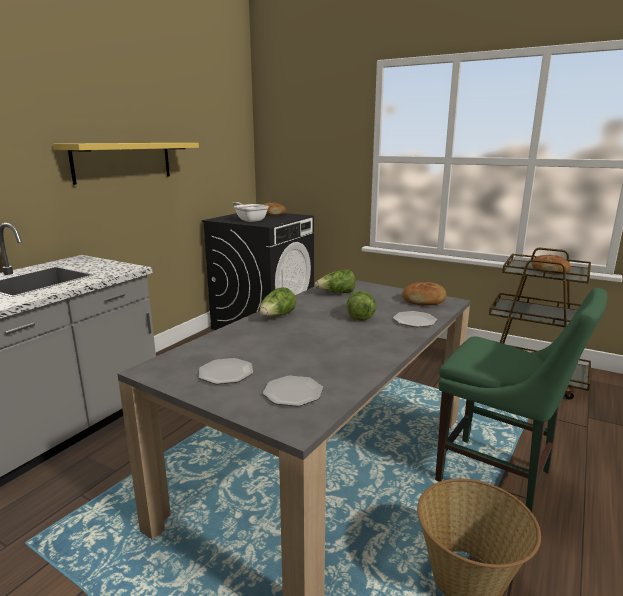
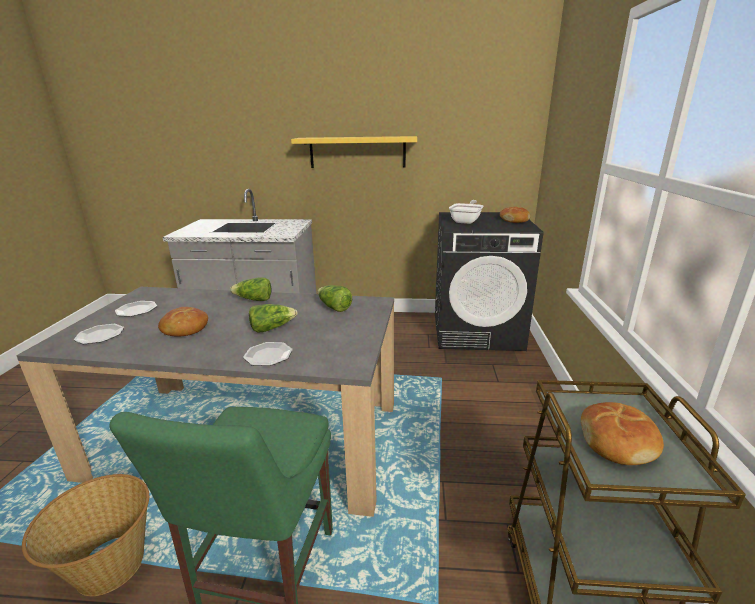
camera: 65 degrees right, 5 degrees up
(424, 301) = (342, 351): bread -> bread (184, 329)

